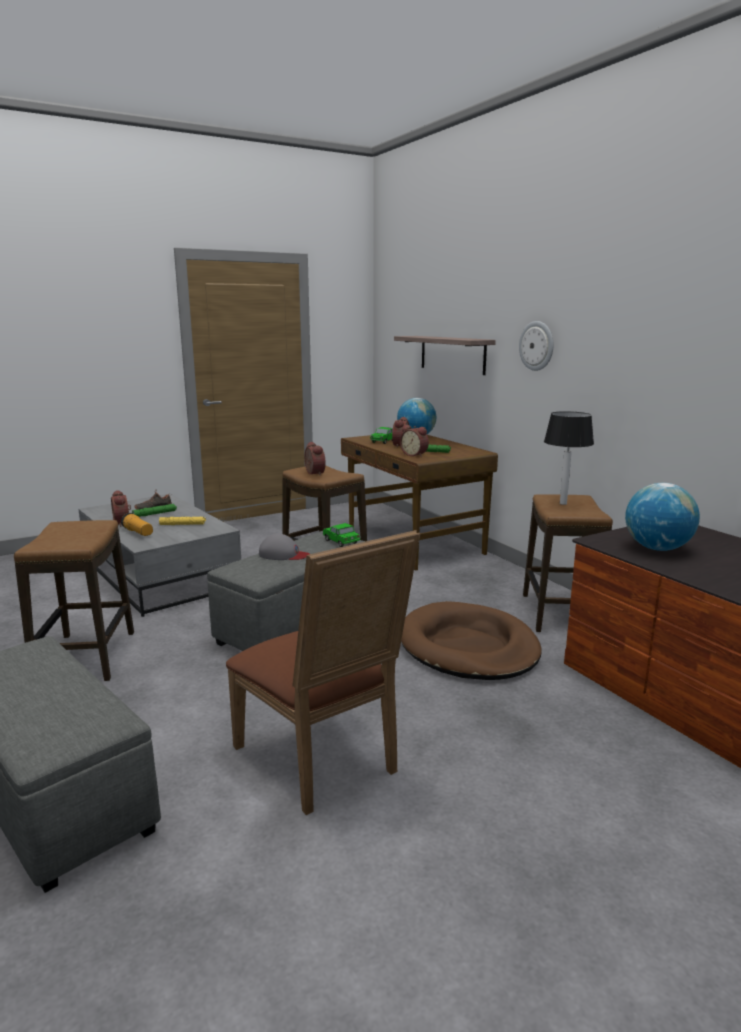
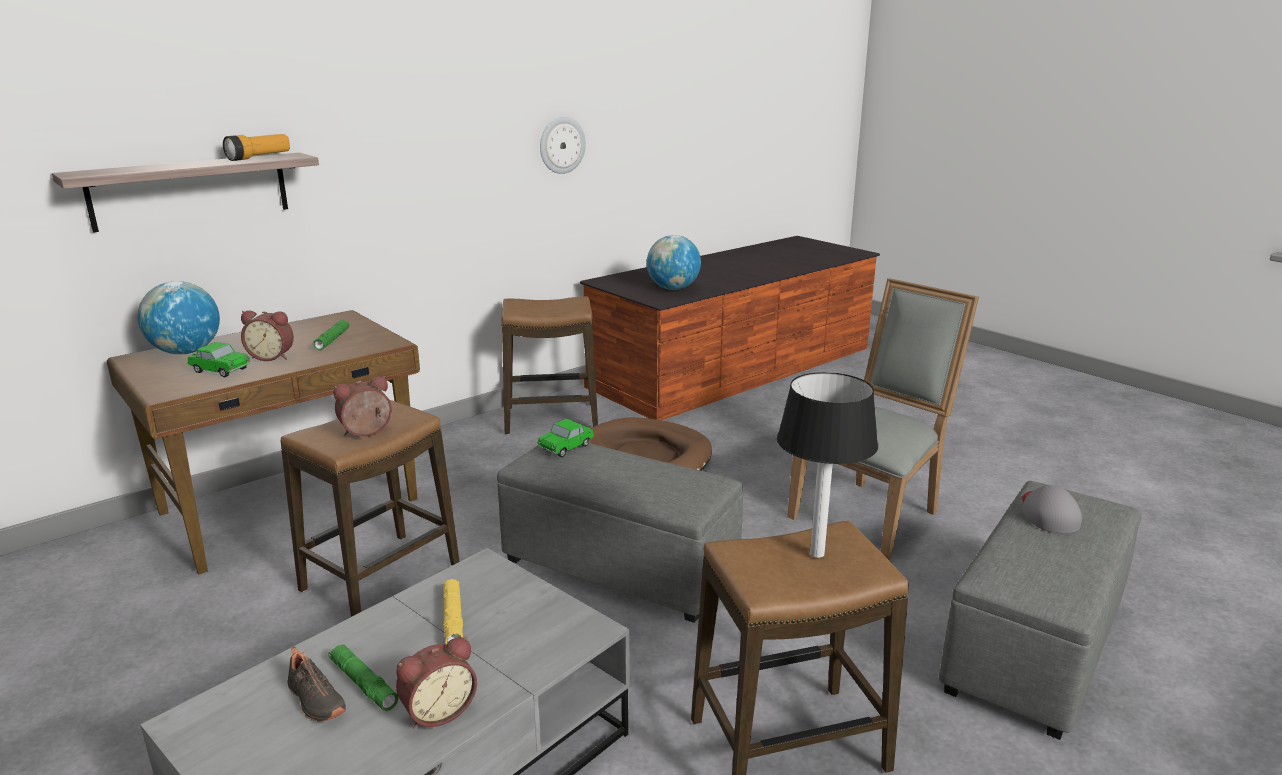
camera: 100 degrees left, 5 degrees up
(138, 533) = (511, 662): flashlight -> flashlight (259, 157)
(283, 554) = (629, 477): grey cap -> grey cap (1048, 514)
(323, 761) = (871, 514): brown chair -> grey chair
(415, 455) = (353, 347): alarm clock -> none
(537, 346) = (383, 150): wall clock -> wall clock (561, 145)
(562, 503) = (538, 308): table lamp -> table lamp (818, 554)

